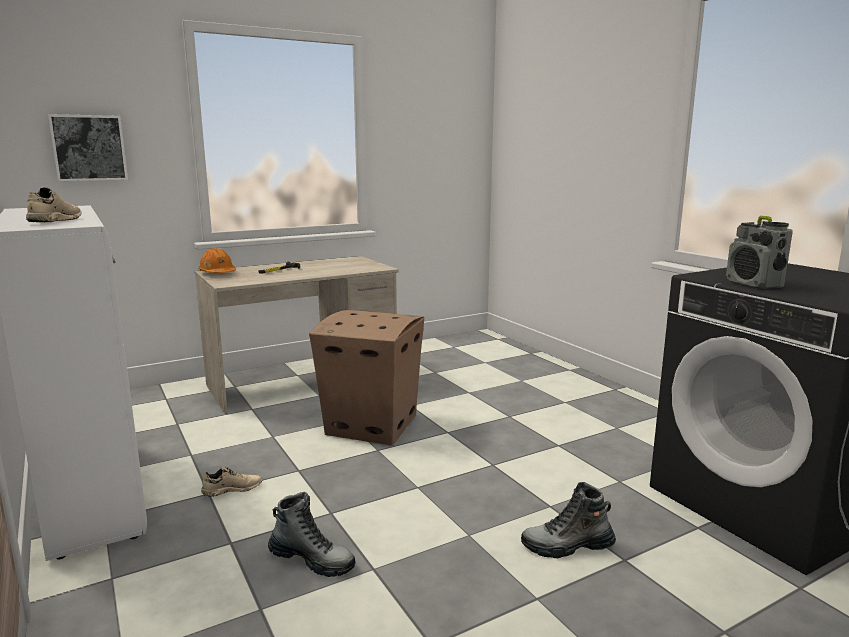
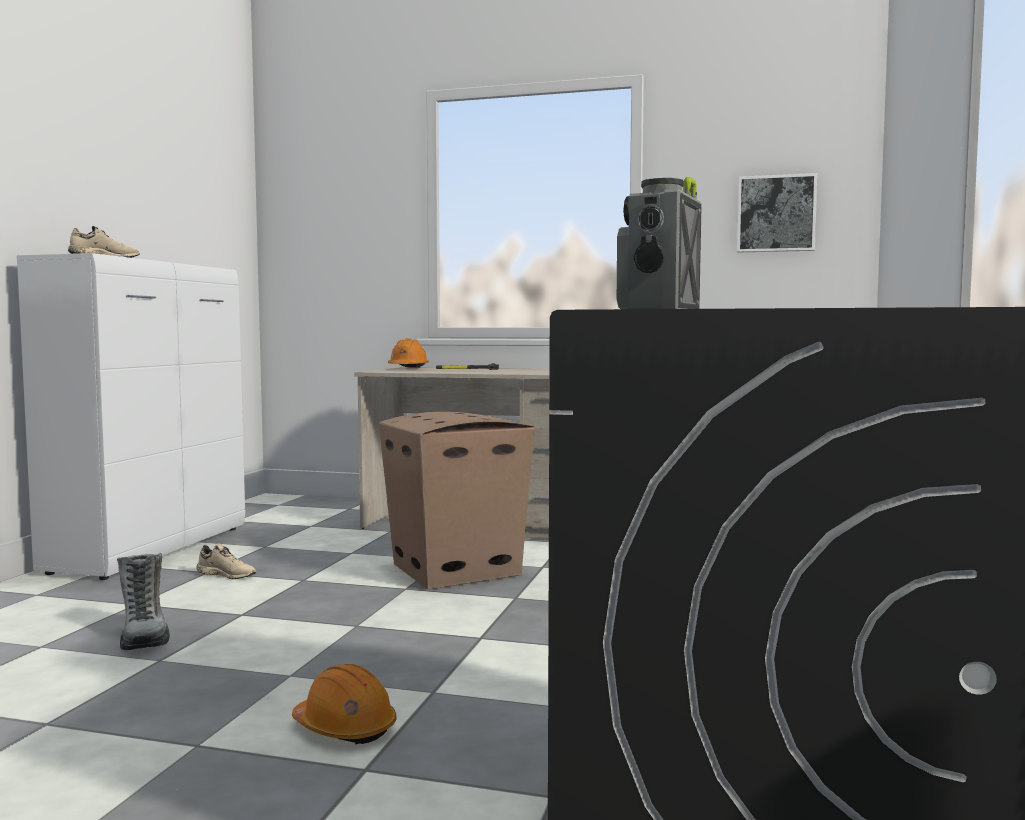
camera: 45 degrees right, 10 degrees down
(89, 148) = (330, 233): picture -> picture (776, 214)
(567, 546) = (345, 728): boot -> orange hard hat

